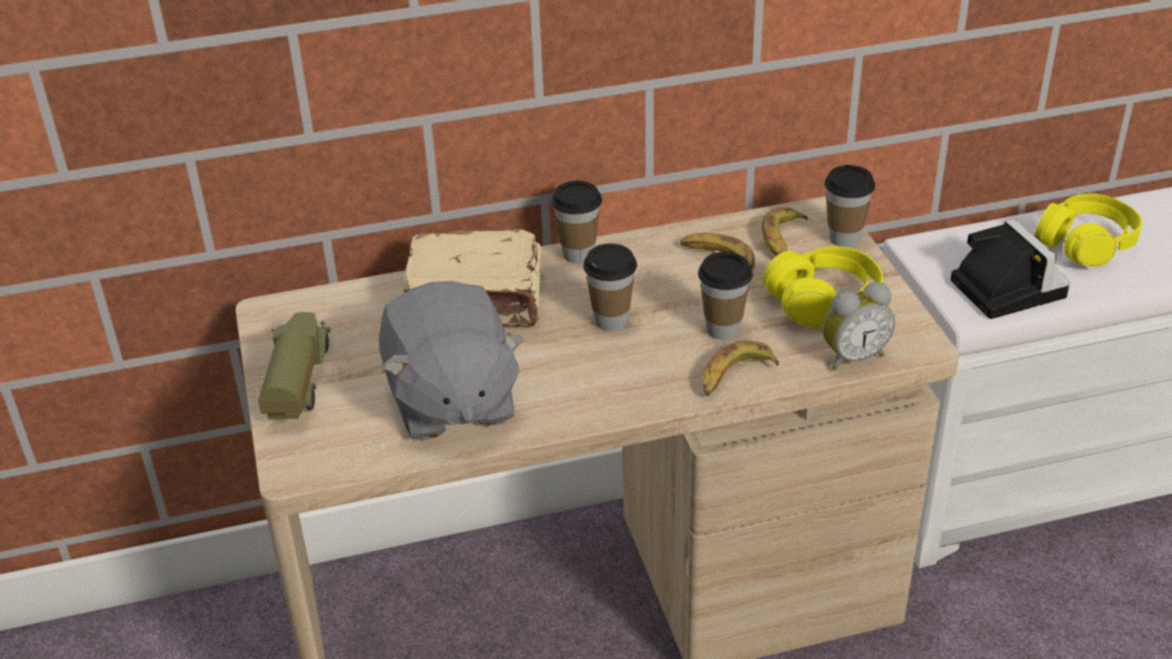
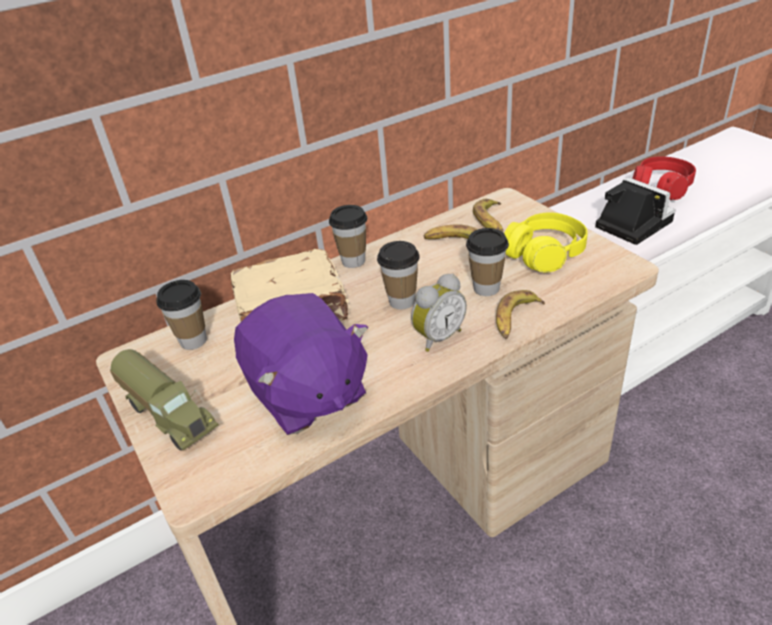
camera: 15 degrees left, 0 degrees up
(296, 385) = (169, 414): toy truck -> toy truck turned 150 degrees clockwise
(451, 401) = (307, 394): grey plush toy -> purple plush toy
(844, 238) = (530, 211): cup -> cup (193, 341)
(852, 356) = (588, 285): alarm clock -> alarm clock (437, 337)
(1085, 244) = (660, 188): yellow headphones -> red headphones

